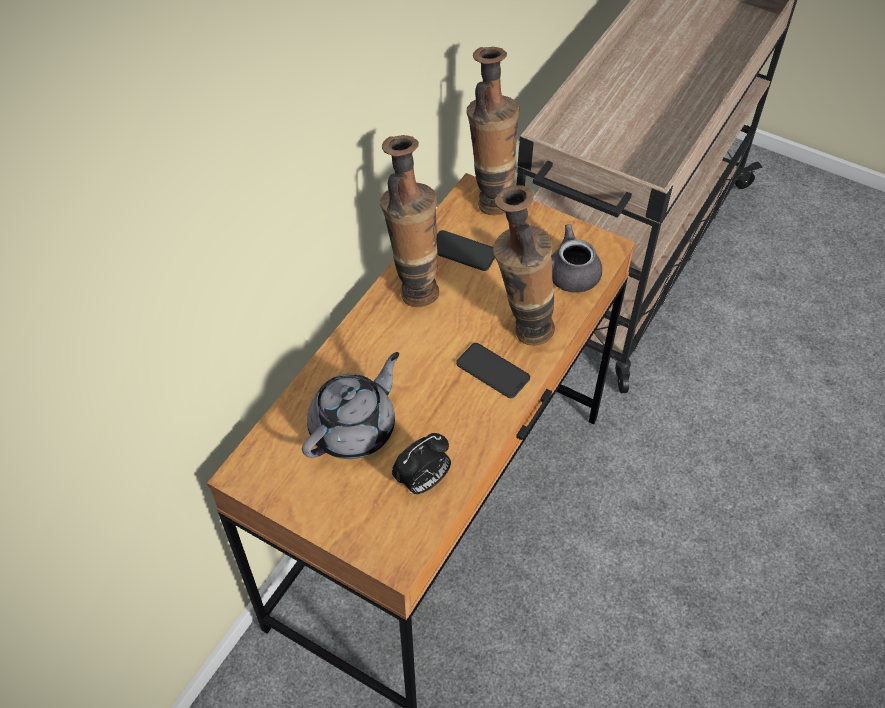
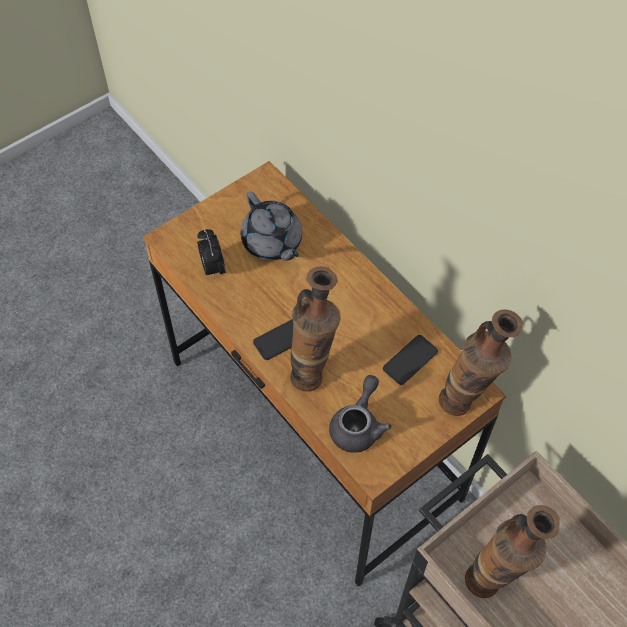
camera: 110 degrees right, 5 degrees up
(414, 287) = (384, 314): vase -> vase (494, 579)

